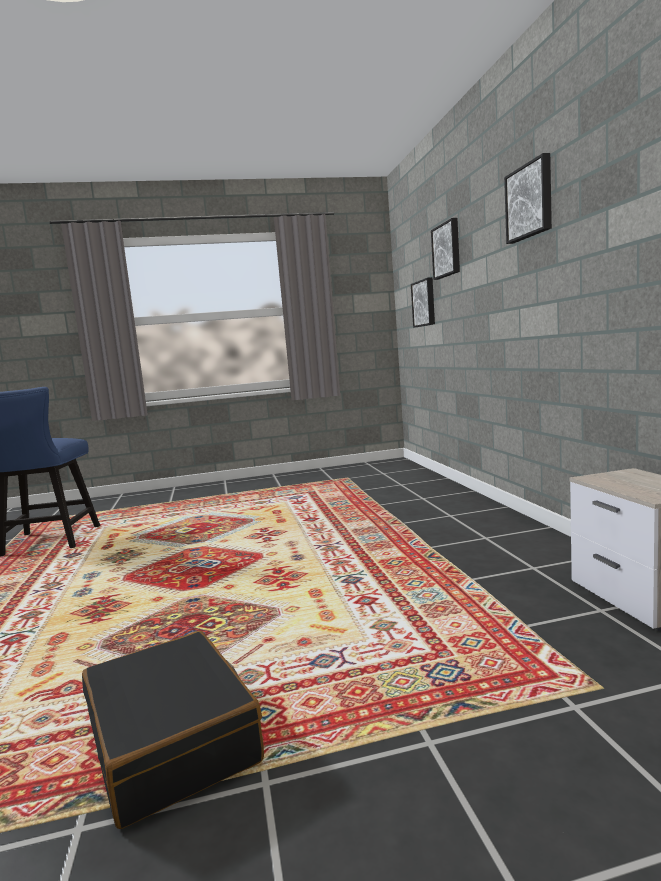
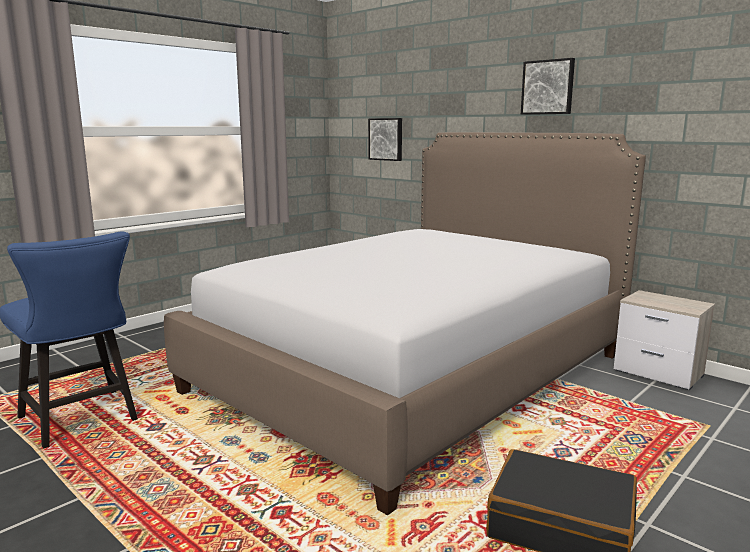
camera: 35 degrees left, 5 degrees up
(327, 546) = (414, 372): none -> bed
(447, 250) = (429, 99): picture -> none

